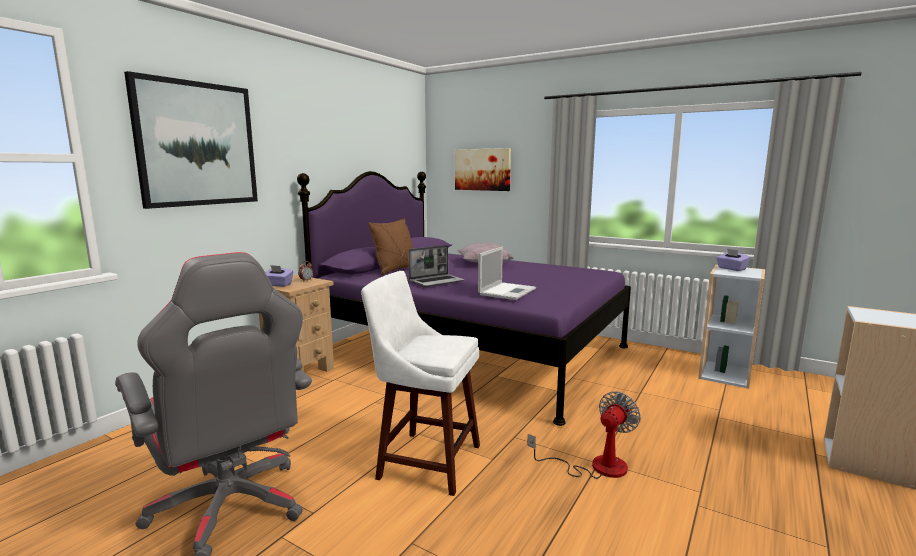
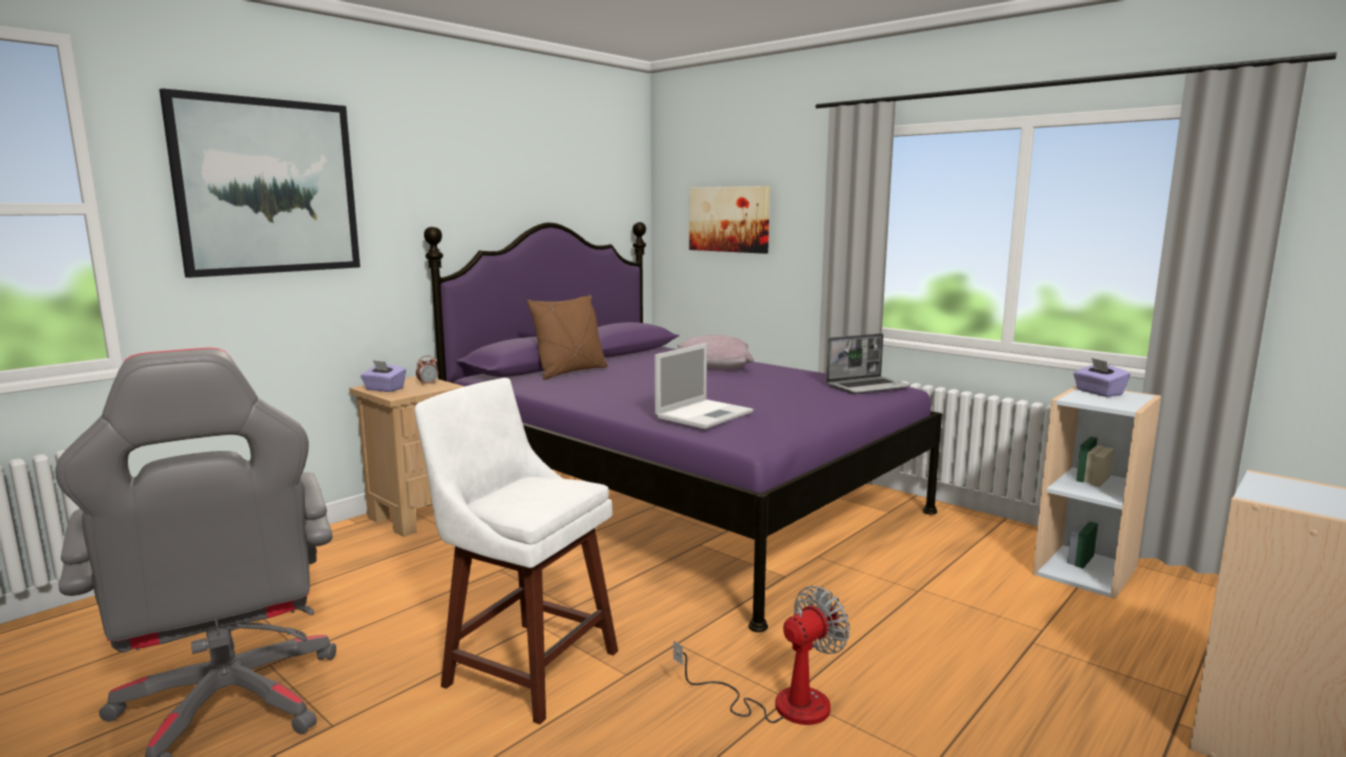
camera: 10 degrees right, 0 degrees up
(437, 281) = (614, 393): laptop -> laptop (867, 387)

